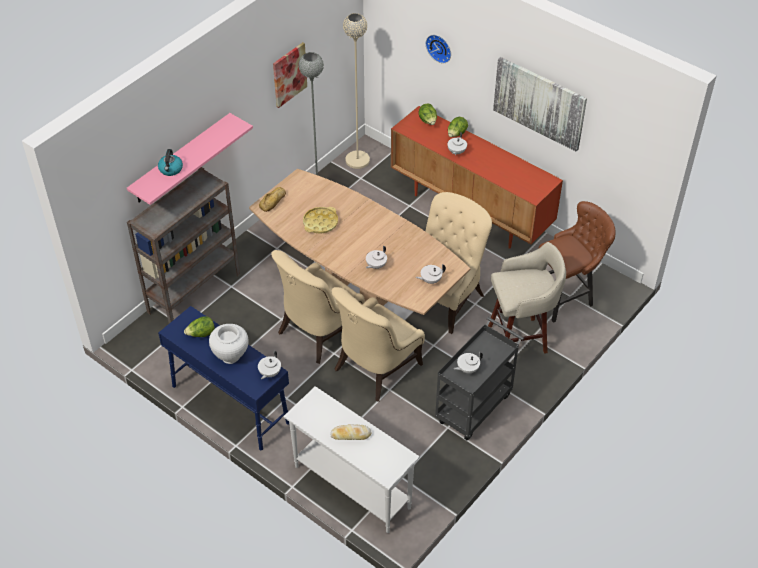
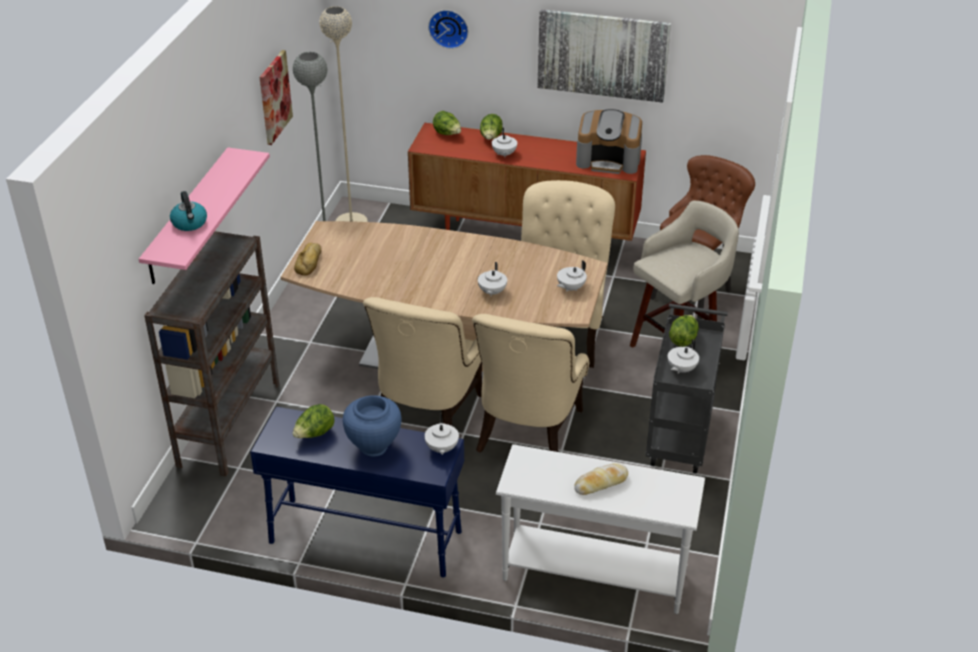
camera: 25 degrees left, 10 degrees down
(230, 356) = (373, 446): white vase -> blue vase
(320, 223) = (388, 268): yellow tray -> none
(485, 346) = (683, 339): none -> lettuce
(528, 180) = (609, 160): none -> coffee machine

